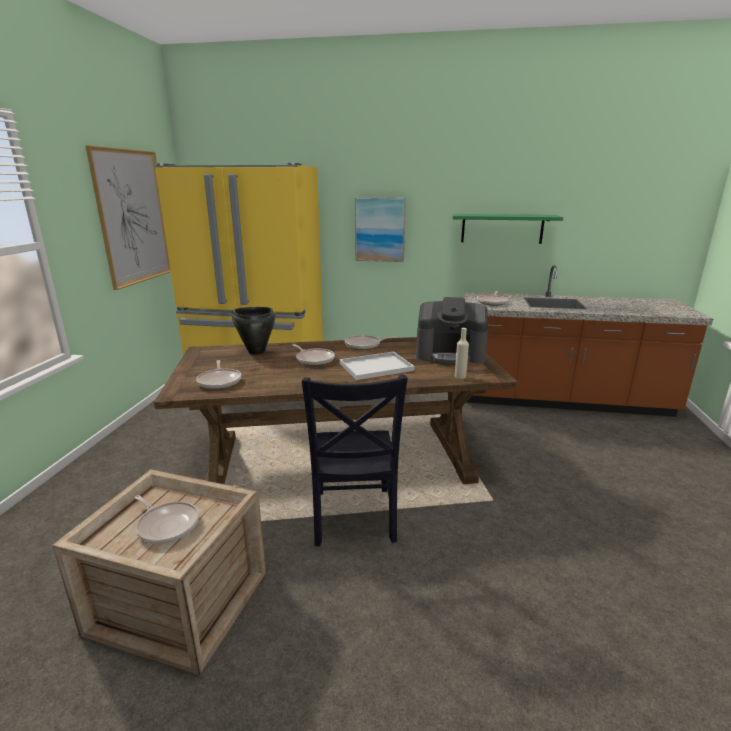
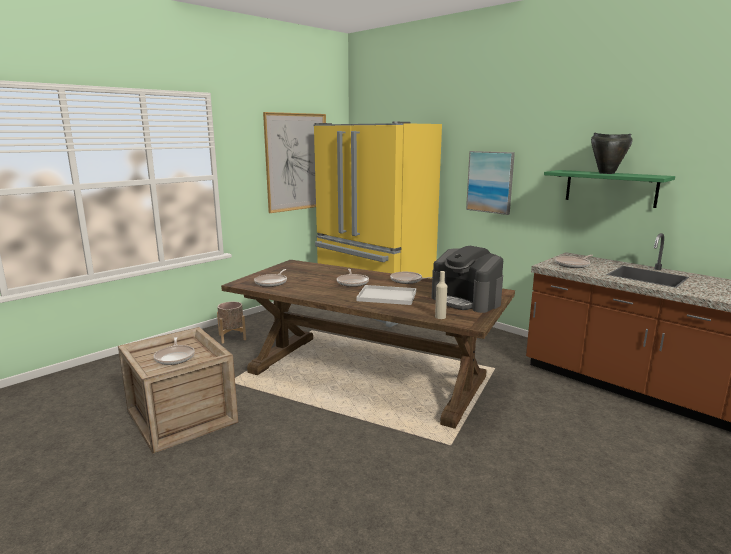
camera: 35 degrees right, 5 degrees down
(124, 467) = (232, 337): none -> beige planter
(256, 351) = (324, 270): black cooking pot -> black cooking pot (606, 173)
(353, 519) = (327, 414): black chair -> none

